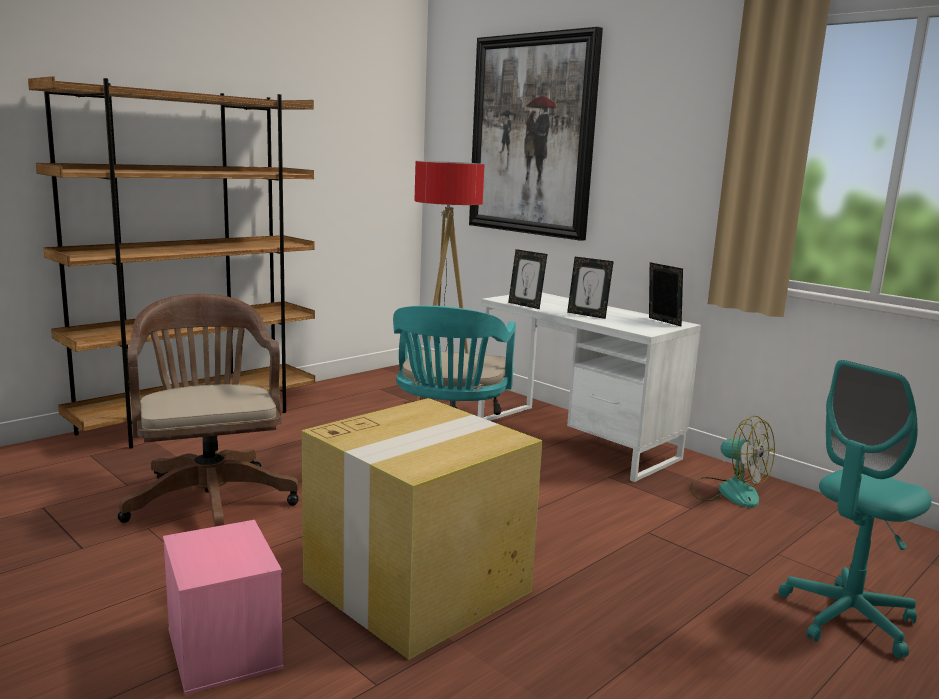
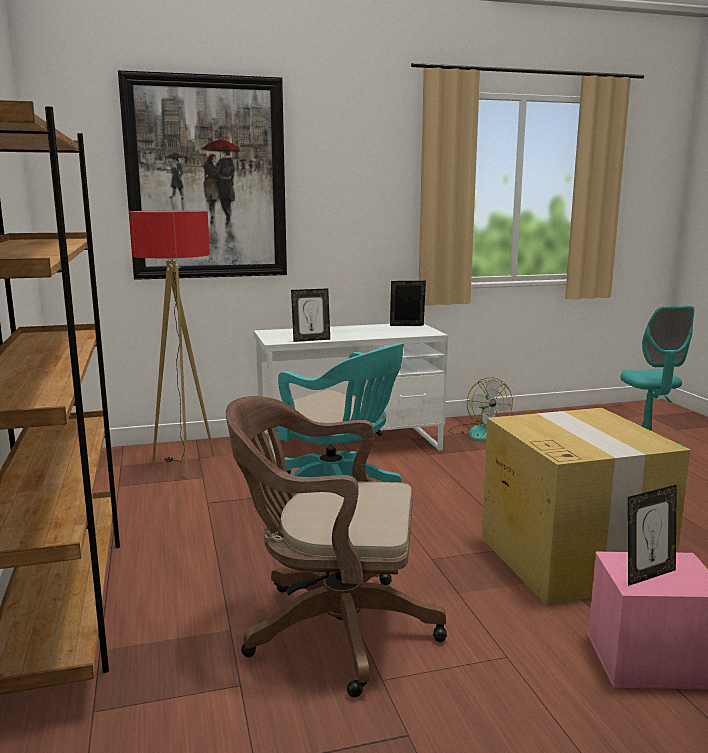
camera: 60 degrees left, 0 degrees up
(587, 315) = (365, 334): picture frame -> picture frame (647, 575)
(728, 492) = (477, 432): fan -> fan turned 90 degrees clockwise

